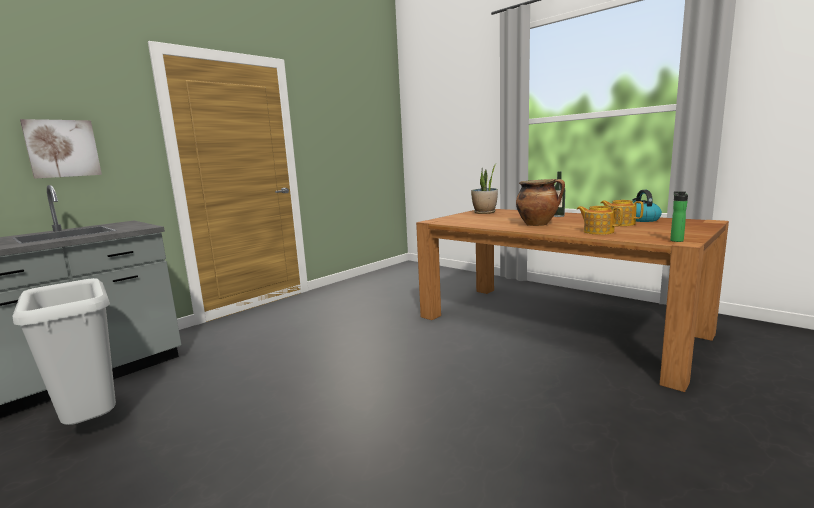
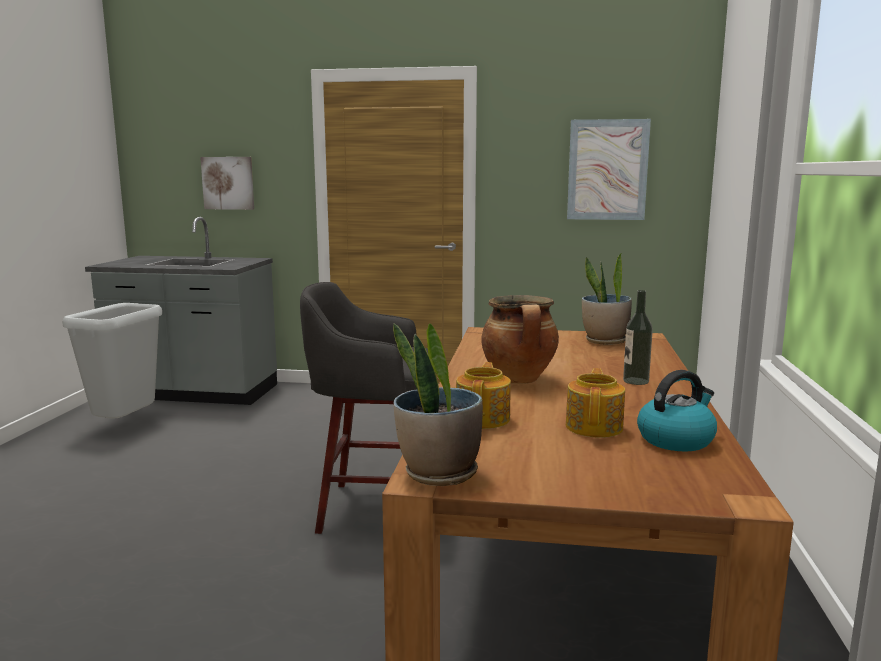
camera: 55 degrees right, 0 degrees up
(361, 134) = (607, 170): none -> picture
(432, 347) = (375, 509): none -> grey stool
(676, 240) = (438, 474): bottle -> potted plant

